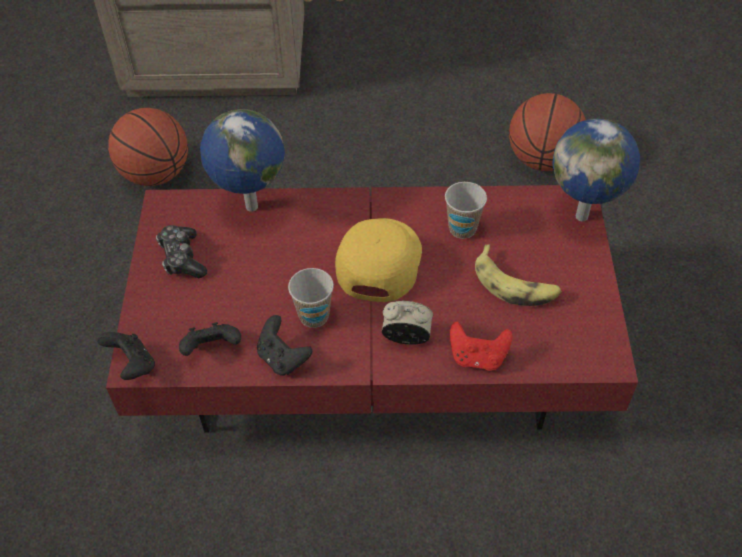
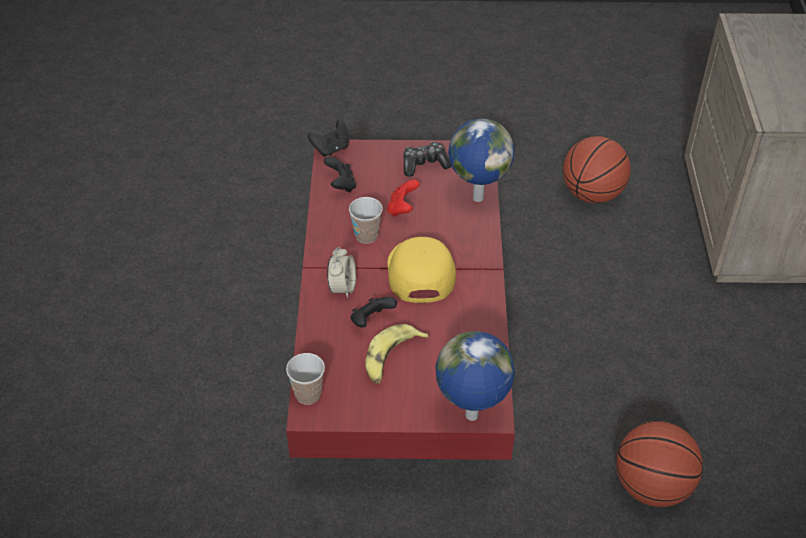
camera: 90 degrees right, 5 degrees down
(283, 358) = (329, 220): black game controller -> black game controller (371, 321)
(377, 261) = (419, 272): yellow cap -> yellow cap turned 105 degrees counterclockwise
(462, 228) = (455, 327): cup -> cup (308, 394)
(477, 357) = (320, 329): red game controller -> red game controller (402, 209)

